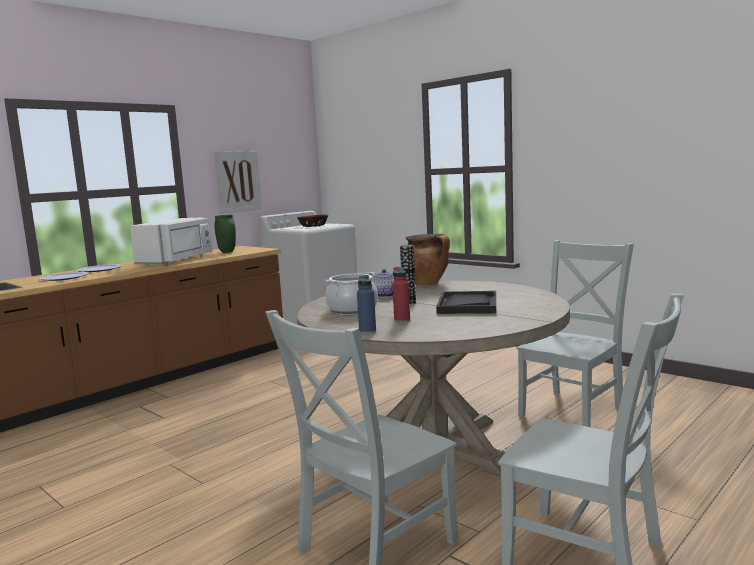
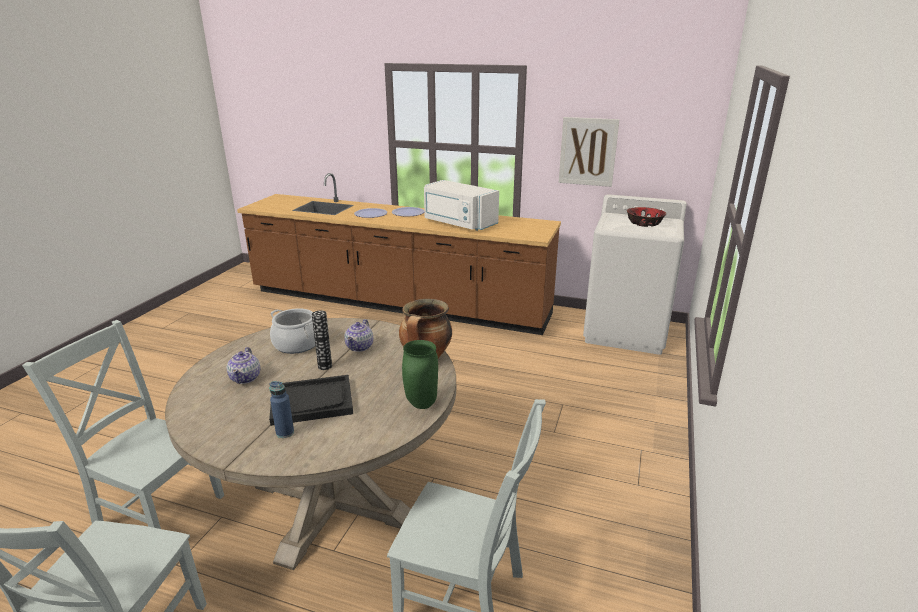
camera: 65 degrees right, 15 degrees up
(177, 260) = (458, 223): white microwave -> white microwave turned 45 degrees clockwise
(227, 252) = (514, 227): green vase -> green vase (422, 405)
(367, 331) = (208, 370): blue bottle -> blue bottle (285, 432)
(402, 320) = (246, 378): red bottle -> teapot

